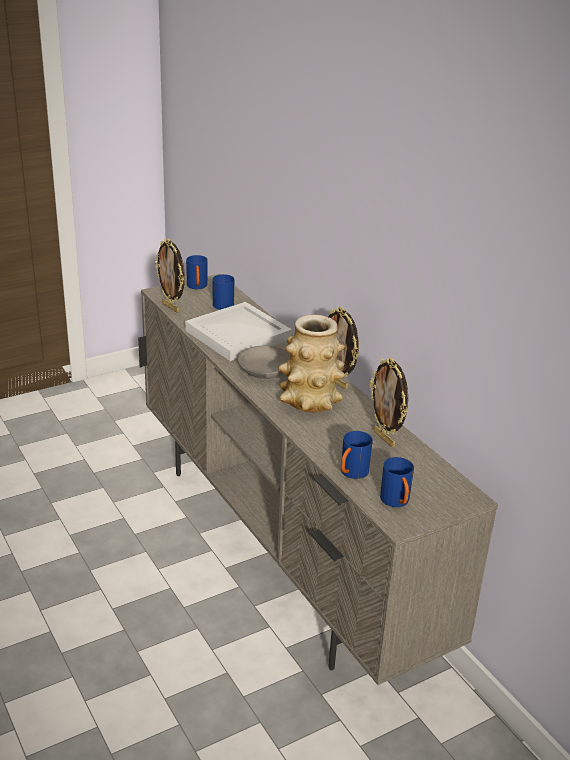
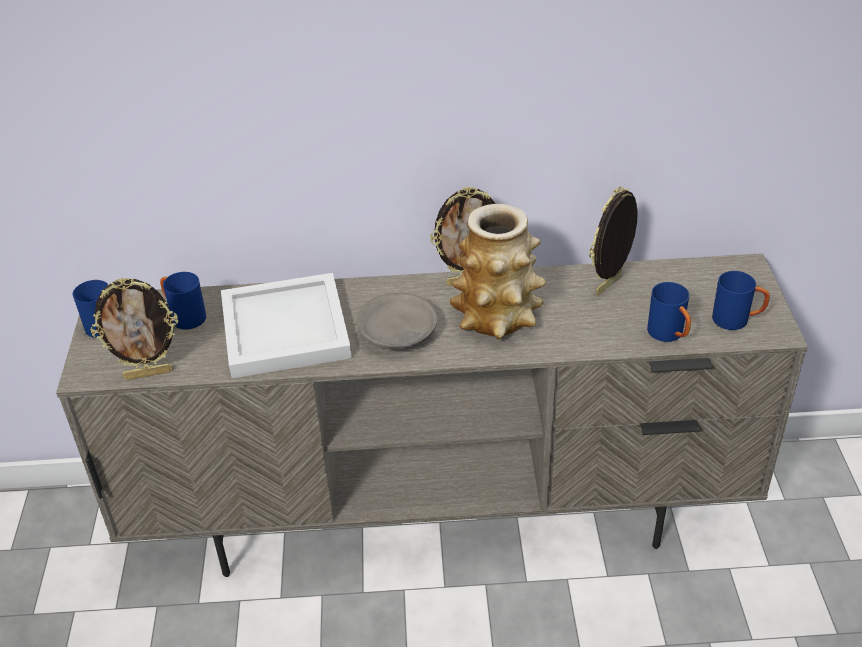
camera: 60 degrees left, 10 degrees up
(385, 438) = (610, 286): picture frame -> picture frame turned 135 degrees clockwise

